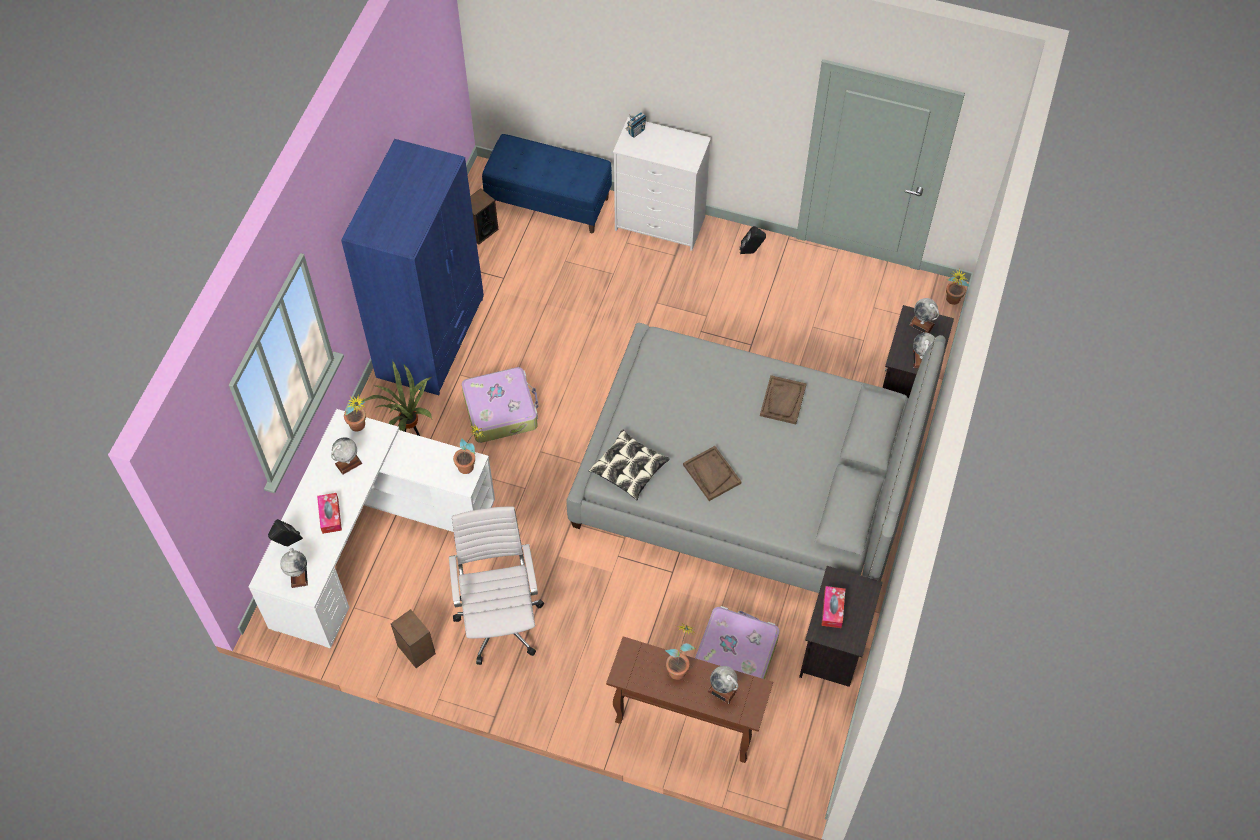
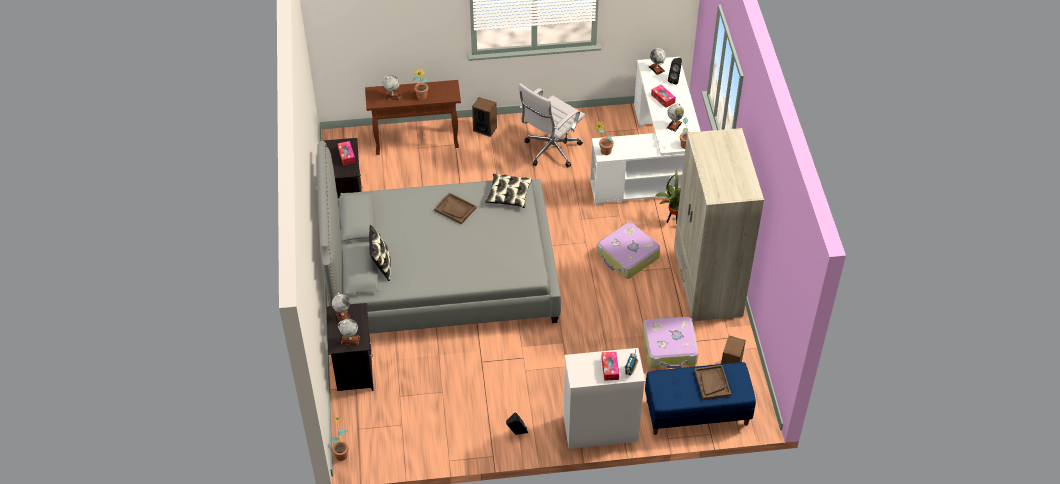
camera: 155 degrees right, 10 degrees down
(416, 650) = (587, 123): speaker -> speaker (485, 129)
(431, 338) = (707, 283): blue wardrobe -> beige wardrobe
(500, 620) = (550, 151): white office chair -> white office chair turned 75 degrees clockwise
(657, 141) = (610, 368): none -> tissue box
(735, 654) = (404, 181): suitcase -> suitcase (670, 348)
(783, 401) = (429, 267): brown tray -> brown tray (712, 383)
(843, 427) = (381, 265): none -> pillow

